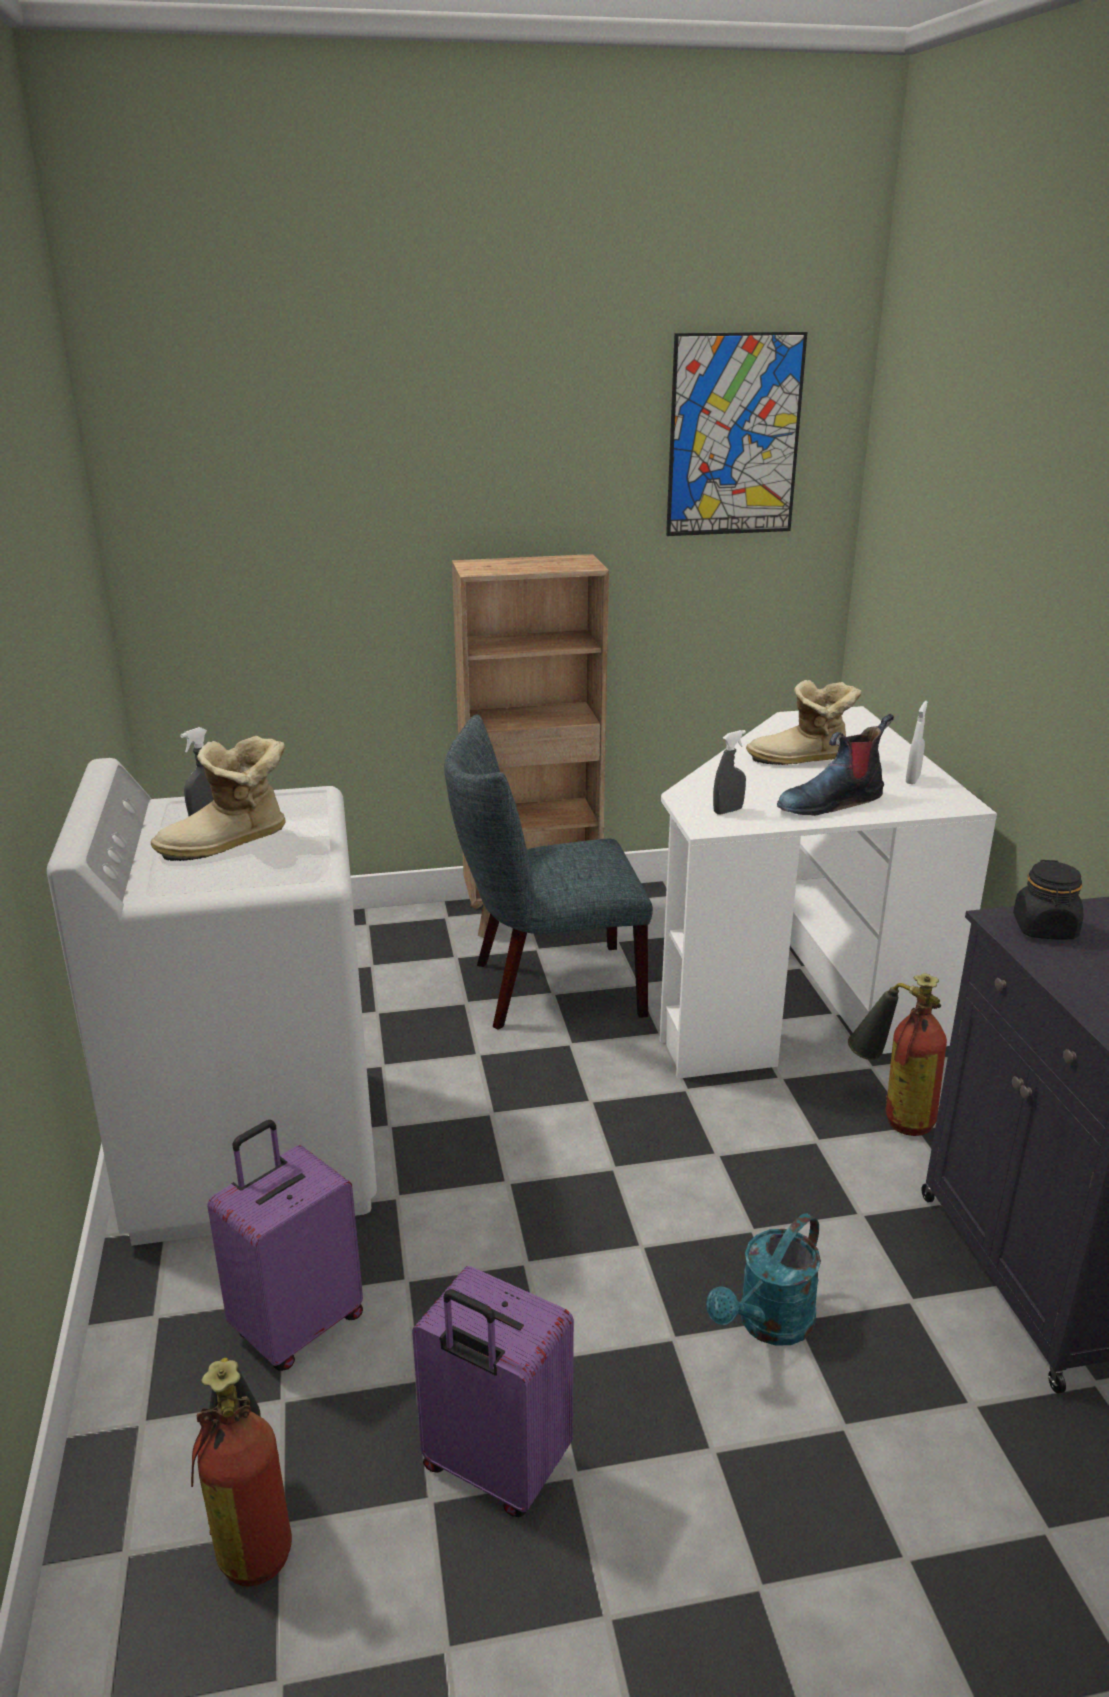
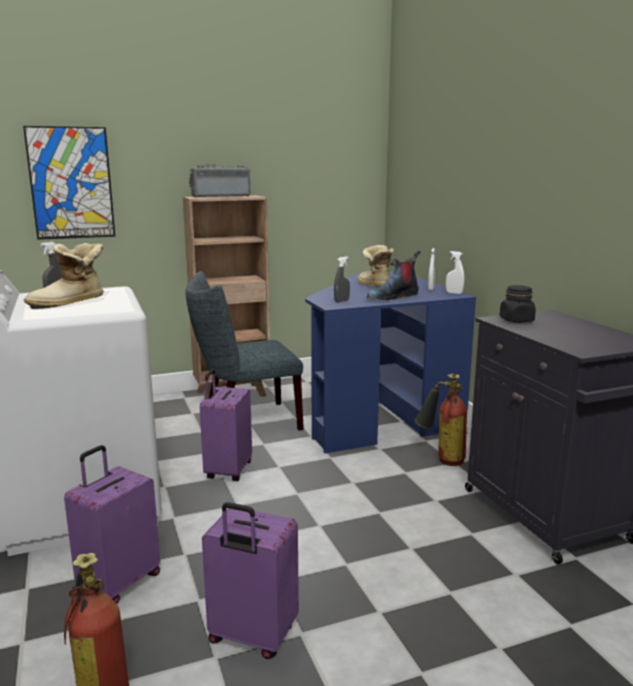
camera: 10 degrees left, 10 degrees down
(500, 1102) = (227, 471): none -> purple suitcase
(522, 563) = (220, 196): none -> radio
(734, 436) = (323, 138): picture -> picture (71, 183)
(768, 1325) = (397, 552): turquoise watering can -> none
(795, 990) = (379, 413): white desk -> blue desk
(801, 760) = (373, 286): boot -> boot turned 75 degrees clockwise
(955, 797) = (454, 293): none -> white spray bottle

